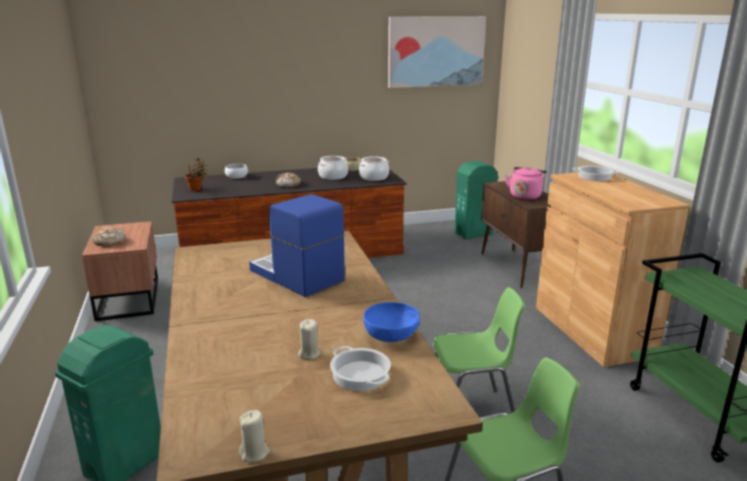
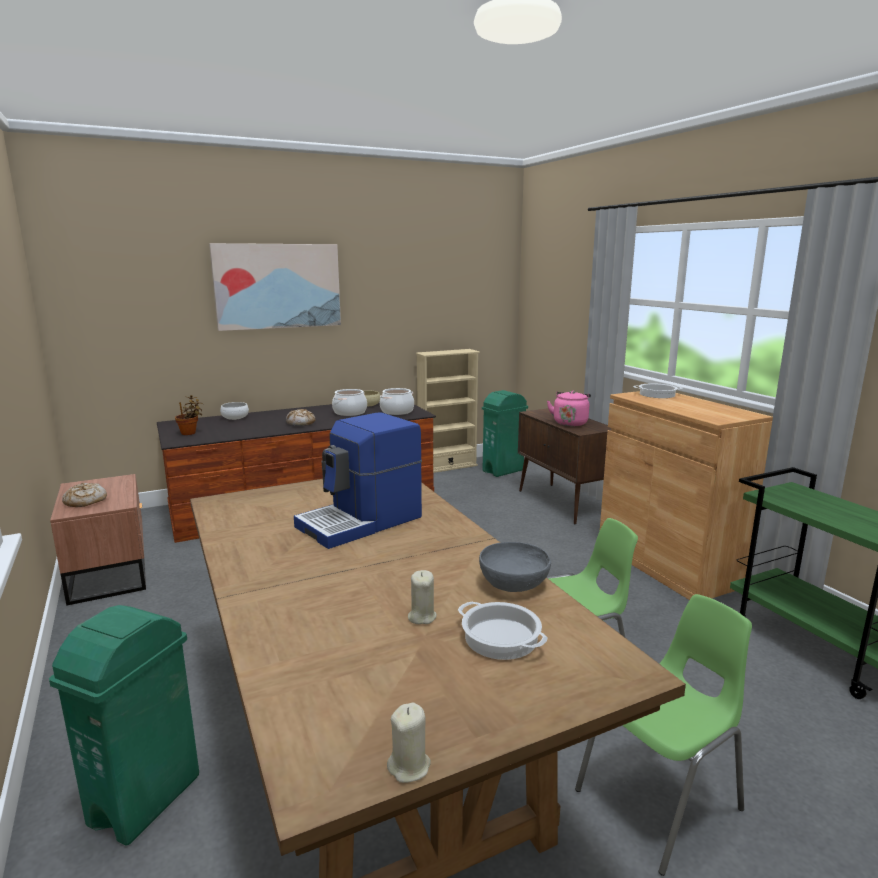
camera: 10 degrees left, 5 degrees down
(296, 276) = (361, 522): coffee machine -> coffee machine turned 75 degrees counterclockwise
(391, 335) = (513, 583): blue bowl -> grey bowl
(424, 227) = (447, 467): none -> beige bookcase
(436, 51) = (452, 274): picture -> picture (278, 286)

